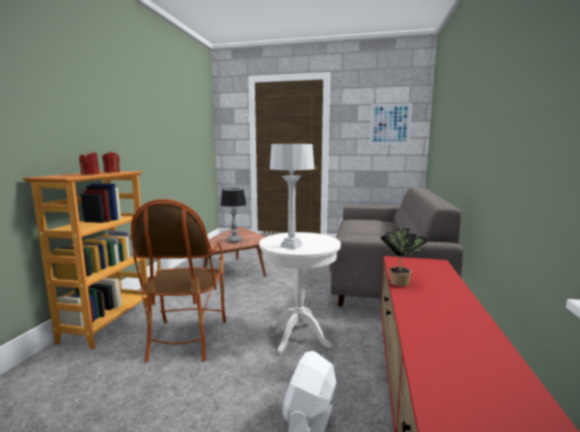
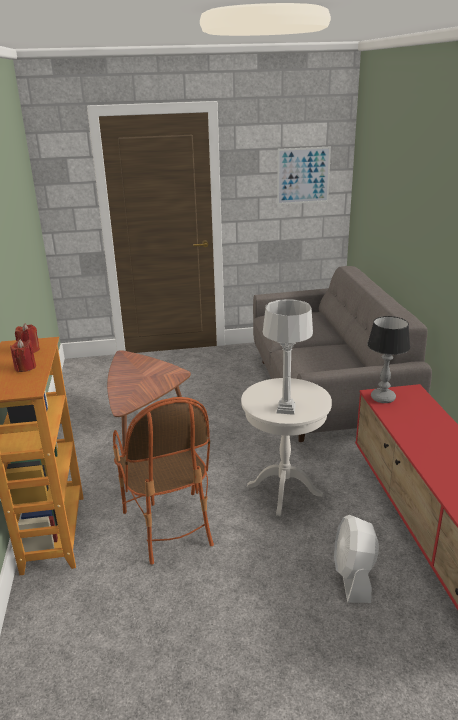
camera: 20 degrees left, 15 degrees up
(234, 241) = (145, 382): table lamp -> table lamp (382, 398)
(401, 282) = (400, 428): potted plant -> none

